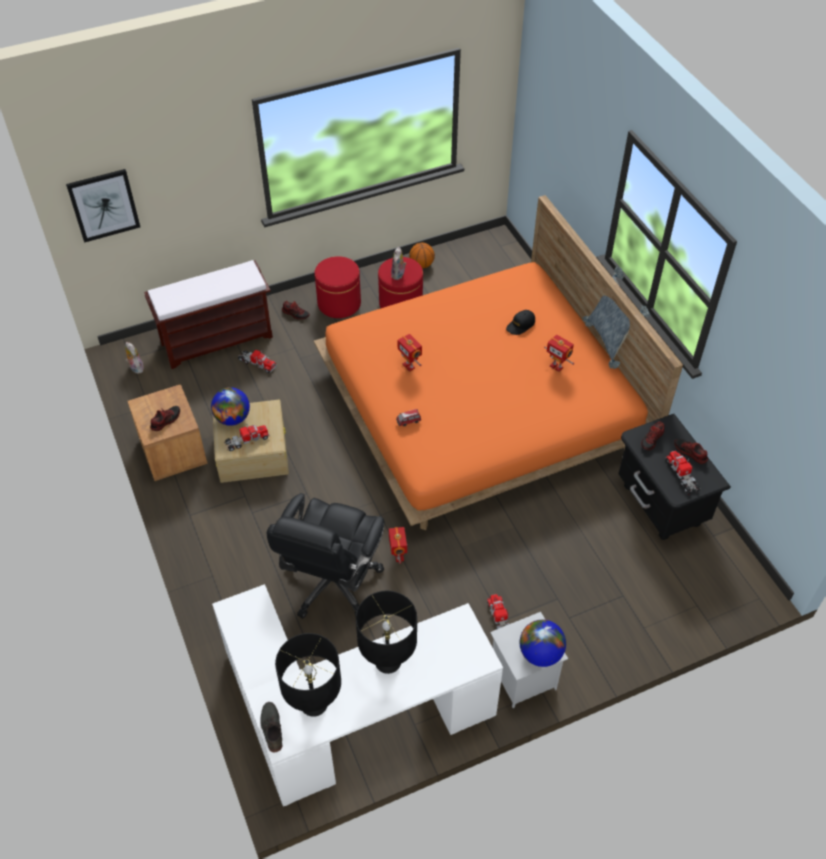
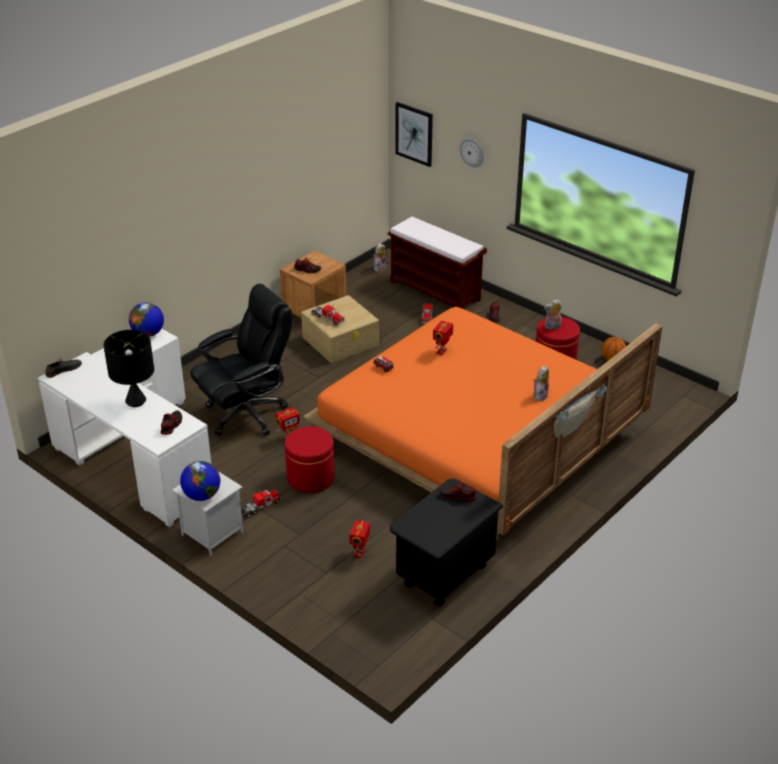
camera: 65 degrees right, 15 degrees down
(194, 178) = (472, 152): none -> wall clock
(232, 418) = (344, 306): globe -> globe (148, 334)
(314, 705) = (88, 381): black table lamp -> none
(333, 582) = (246, 414): black office chair -> black office chair turned 150 degrees clockwise
(339, 303) = (525, 332): red ottoman -> red ottoman (310, 478)
(520, 325) = (540, 395): black cap -> plush toy
(557, 366) = (507, 427): toy robot -> toy robot (360, 553)
(682, 475) = (428, 523): toy truck -> none
(690, 453) = (459, 523): shoe -> shoe (171, 425)

